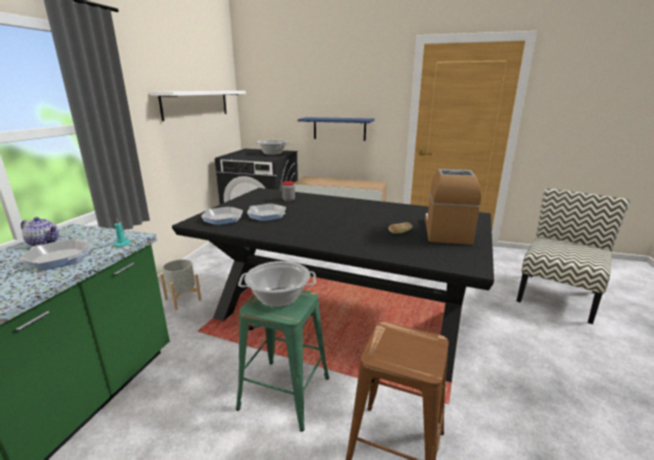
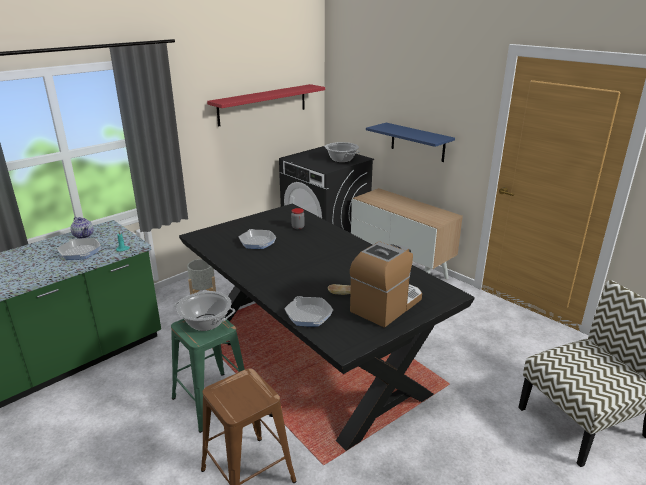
camera: 30 degrees right, 5 degrees up
(196, 104) = (263, 104): white shelf -> red shelf
(223, 219) = (220, 237): frying pan -> frying pan (308, 315)

